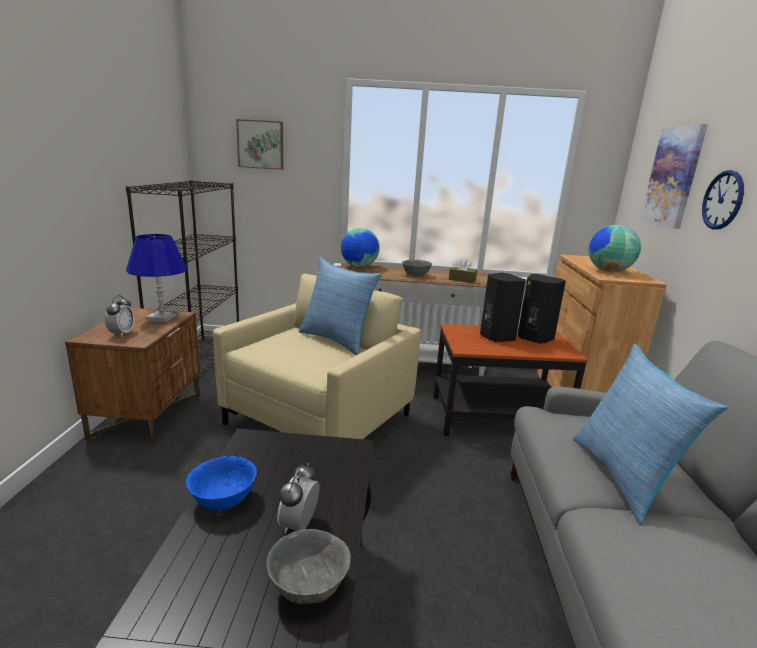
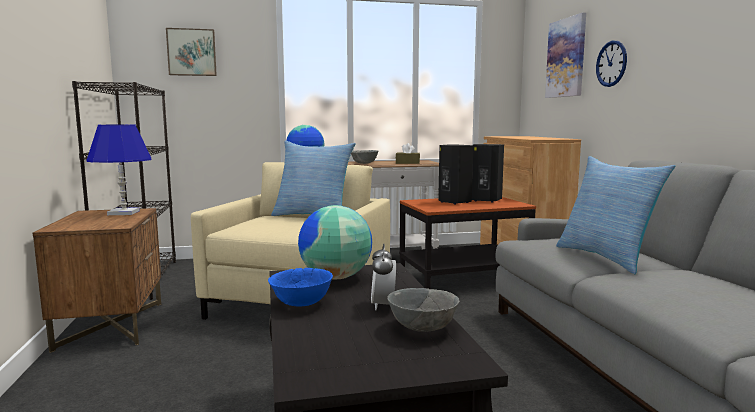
camera: 15 degrees left, 10 degrees down
(122, 333) = (92, 223): alarm clock -> none
(608, 271) = (532, 138): globe -> globe (335, 277)

